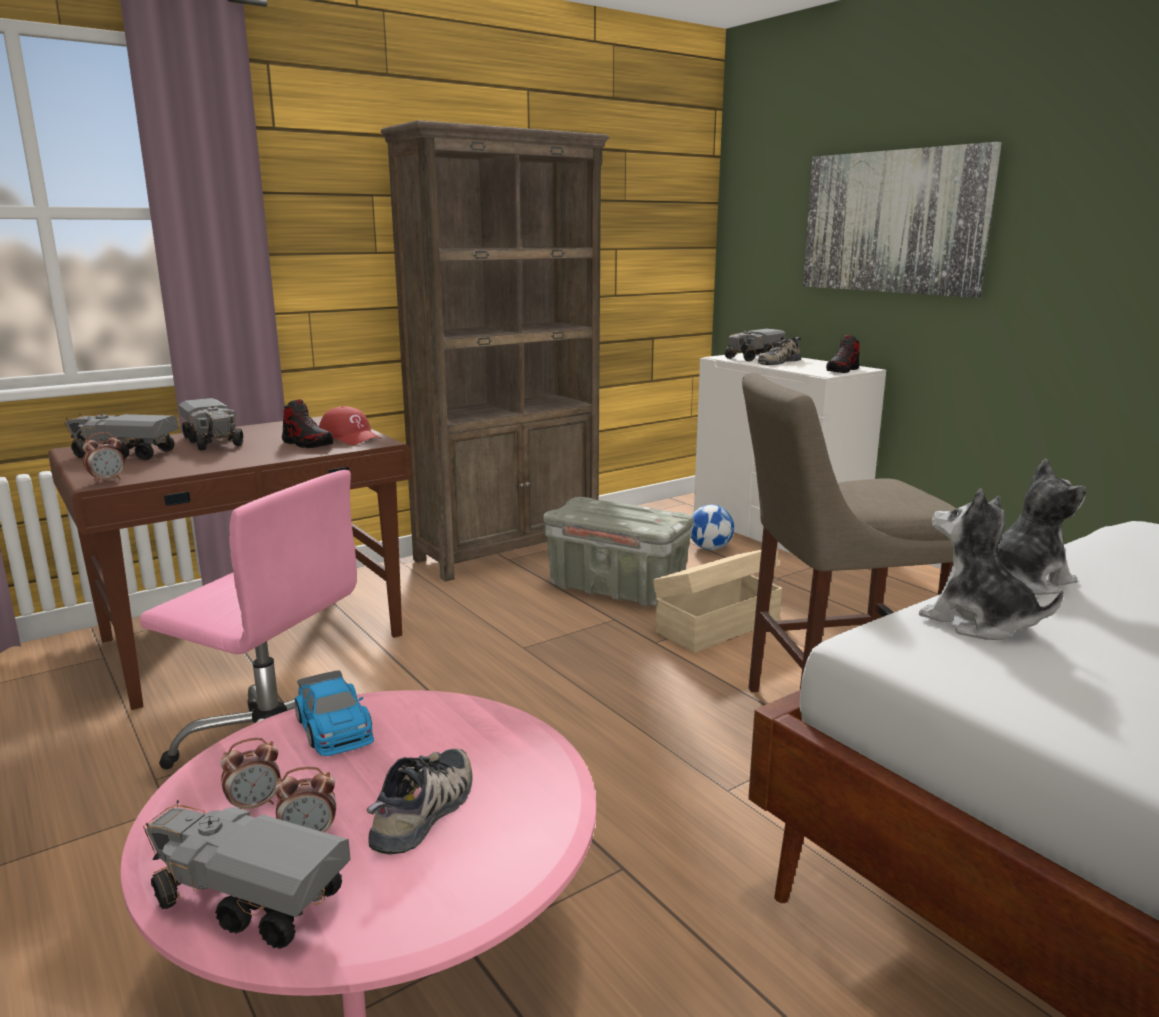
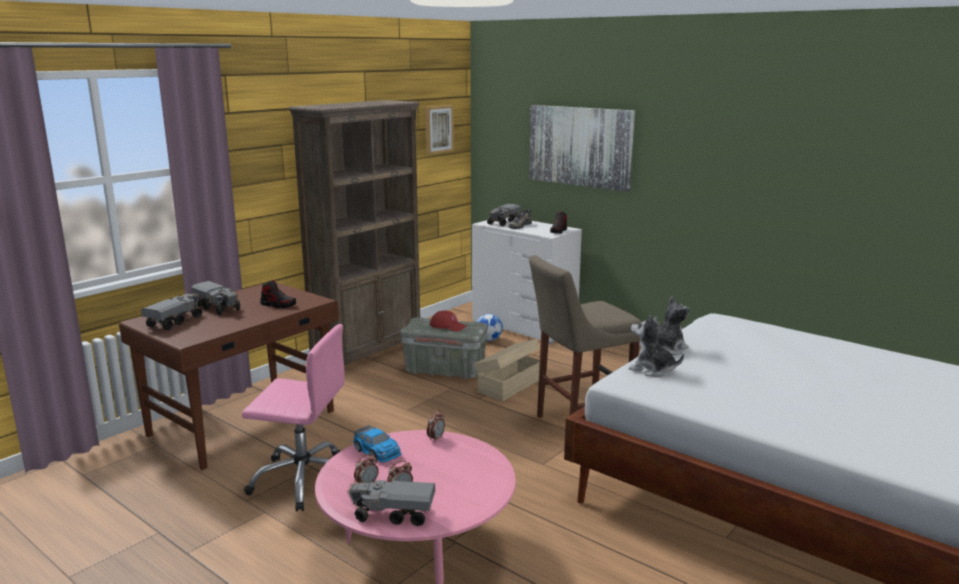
camera: 15 degrees left, 0 degrees up
(107, 480) = (190, 340): alarm clock -> alarm clock (436, 438)
(124, 454) = (175, 321): toy truck -> toy truck turned 120 degrees clockwise
(350, 437) = (299, 298): red cap -> red cap (448, 326)
(426, 811) = (443, 476): shoe -> none
(659, 204) = (438, 129): none -> picture

